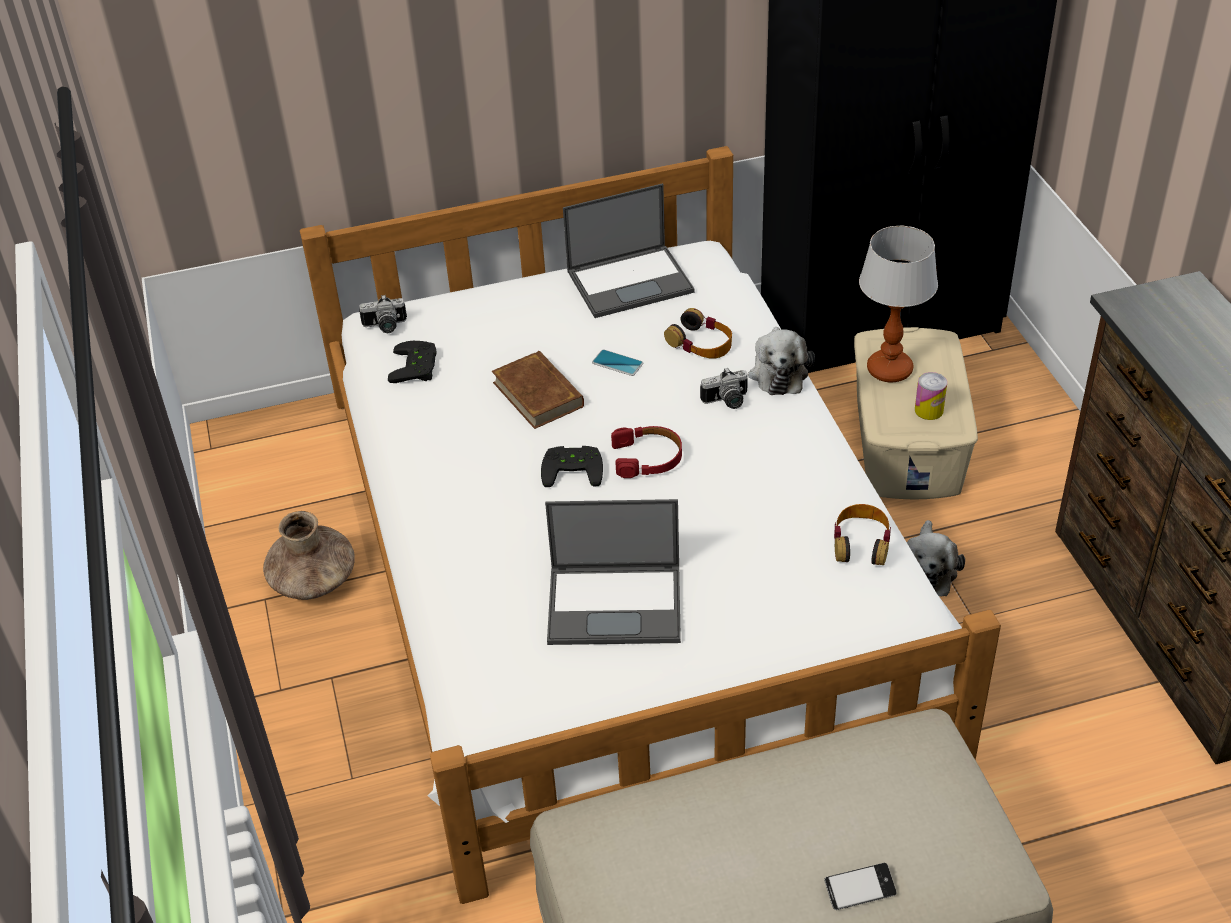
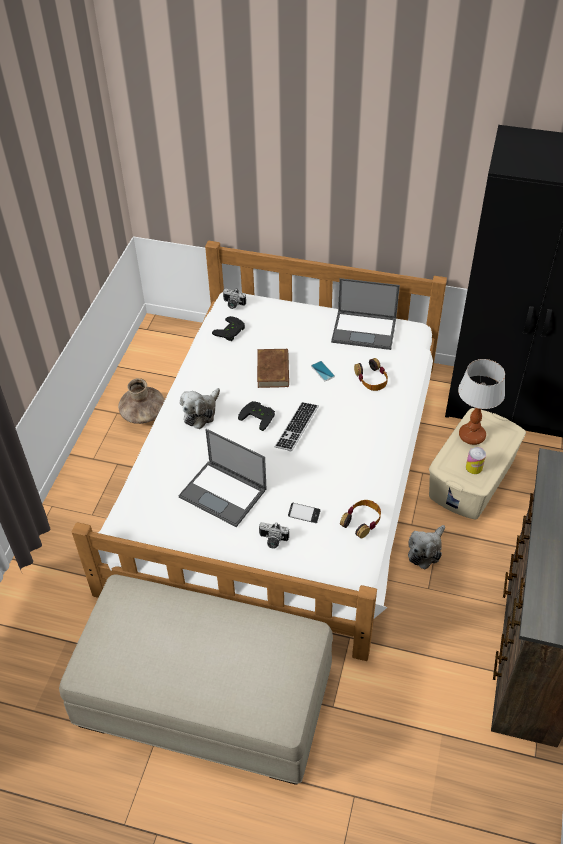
camera: 30 degrees right, 5 degrees up
(647, 458) = (297, 427): red headphones -> keyboard
(727, 402) = (358, 416): camera -> camera (272, 541)
(778, 372) = (397, 412): plush toy -> plush toy (201, 413)
(859, 889) = (212, 688): phone -> phone (304, 514)

